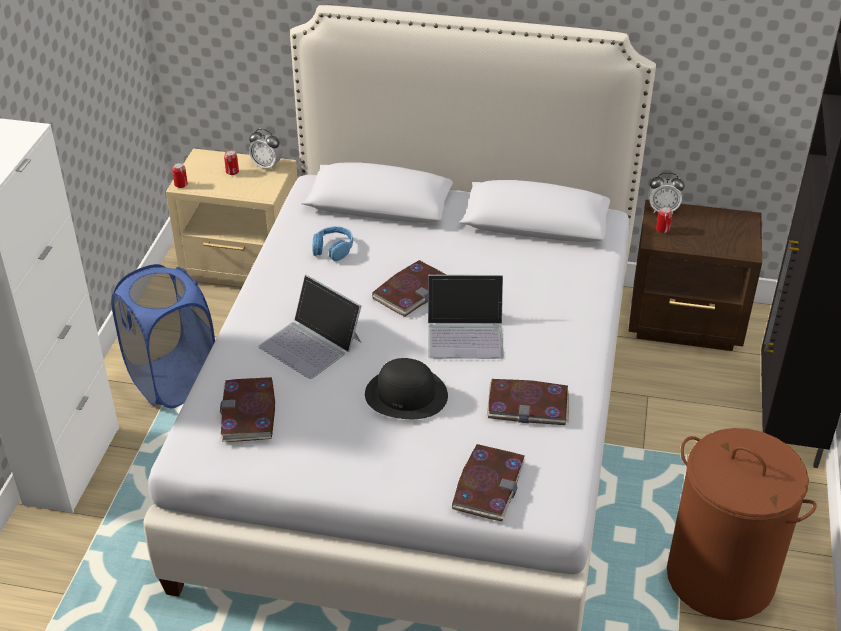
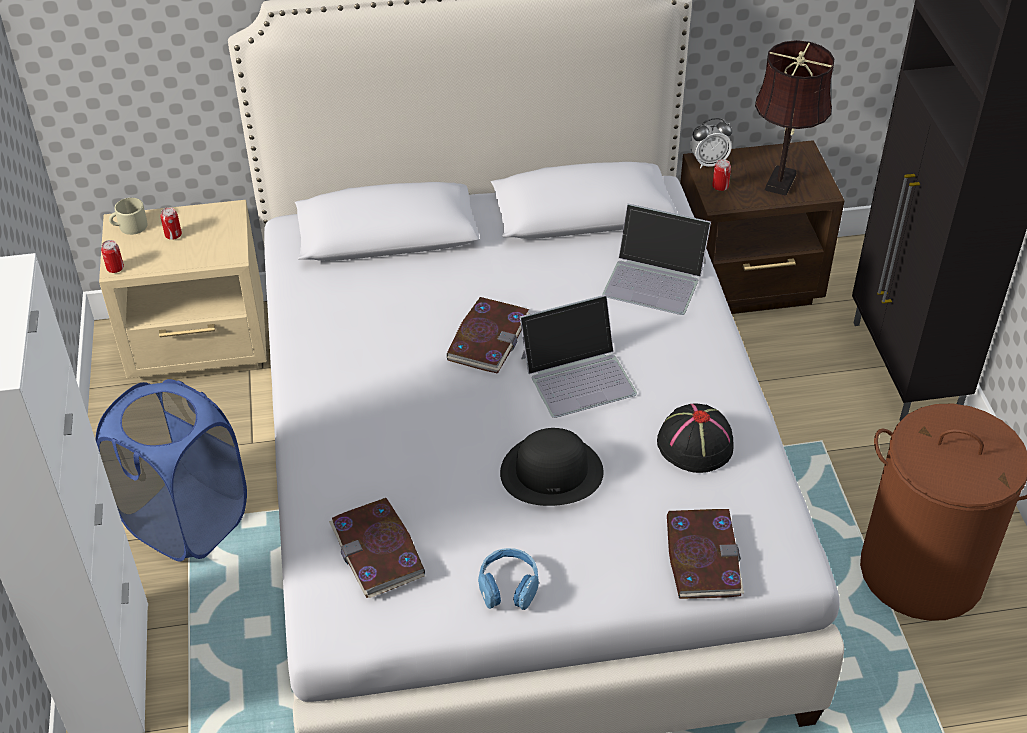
camera: 20 degrees left, 5 degrees up
(206, 160) = (129, 226): none -> beige mug
(267, 166) = (213, 216): alarm clock -> none
(311, 344) = (406, 439): laptop -> laptop (655, 278)
(333, 249) = (364, 308): blue headphones -> blue headphones (508, 586)
(528, 405) = (694, 444): book -> black hat
(717, 235) = (782, 179): none -> brown table lamp

